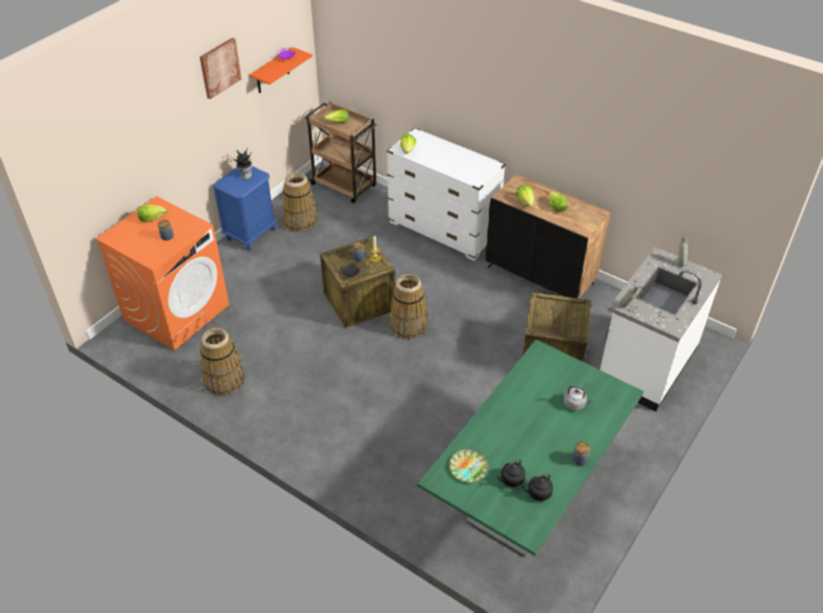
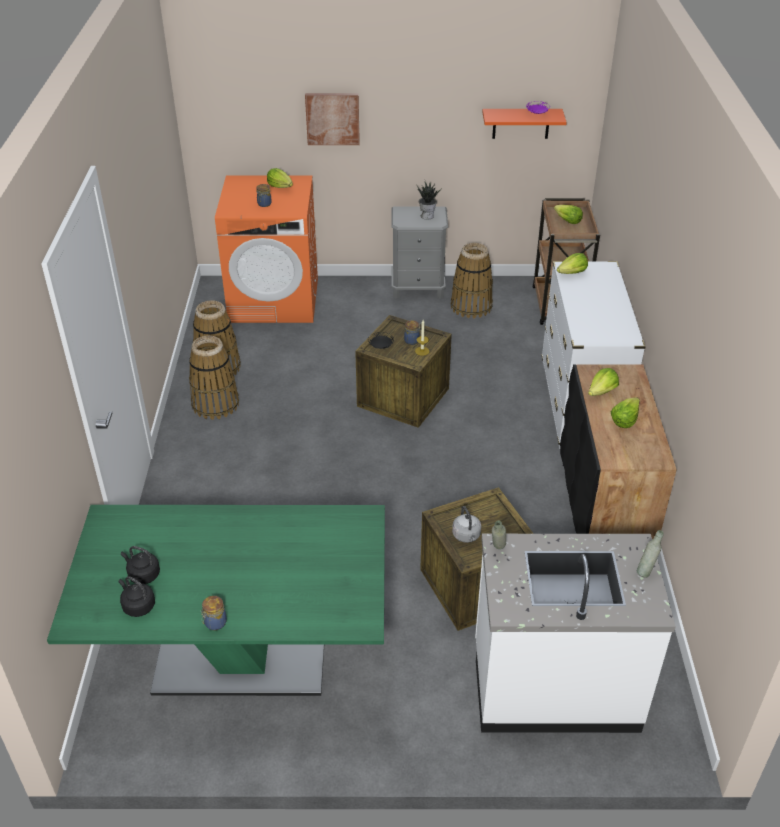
camera: 55 degrees right, 5 degrees down
(219, 67) = (439, 79): picture -> picture (332, 118)
(251, 234) = (418, 288): blue nightstand -> grey nightstand
(408, 325) = (405, 447): basket -> basket (216, 404)
(468, 468) = (138, 533): plate -> none
(575, 404) = (305, 582): grey kettle -> grey kettle (466, 536)

